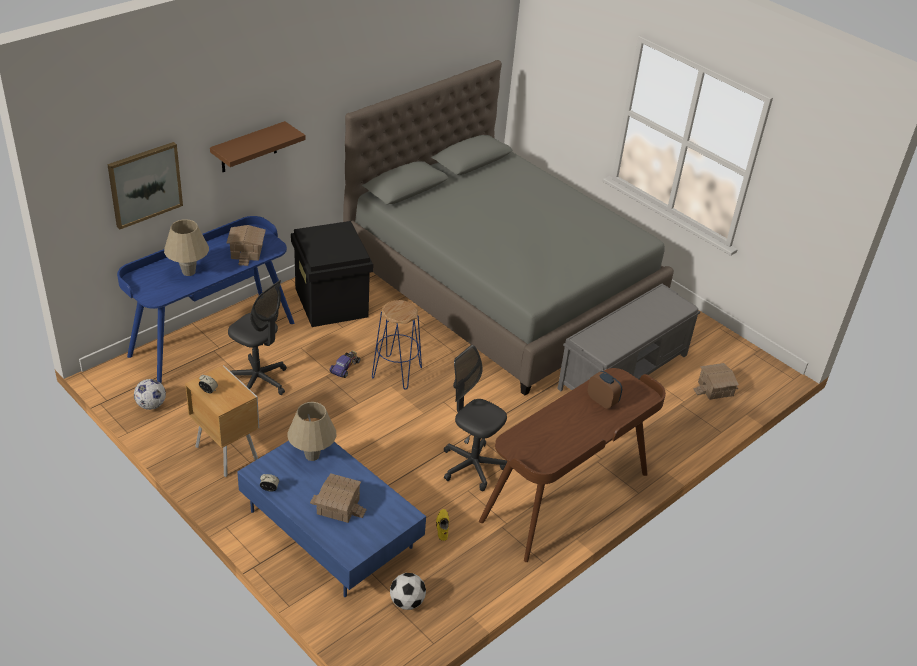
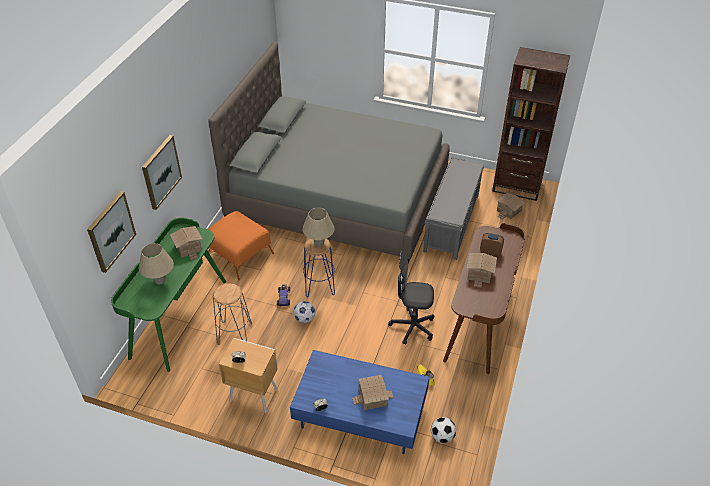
camera: 25 degrees left, 5 degrees up
(151, 405) = (174, 387): football -> football (304, 319)
(212, 338) = (178, 318): blue desk -> green desk
(248, 148) = (161, 172): brown shelf -> picture
(258, 381) = (234, 334): grey office chair -> grey stool
(312, 455) = (329, 371): beige table lamp -> beige table lamp (319, 243)
(332, 303) = (240, 255): black storage box -> orange ottoman
(565, 418) = (479, 273): none -> toy house
(751, 365) = (517, 186): none -> brown bookcase

